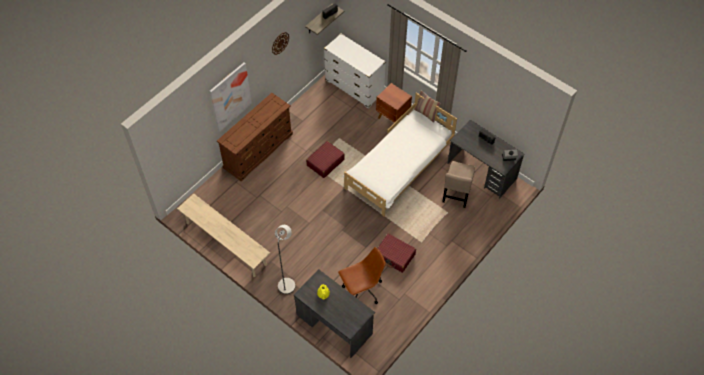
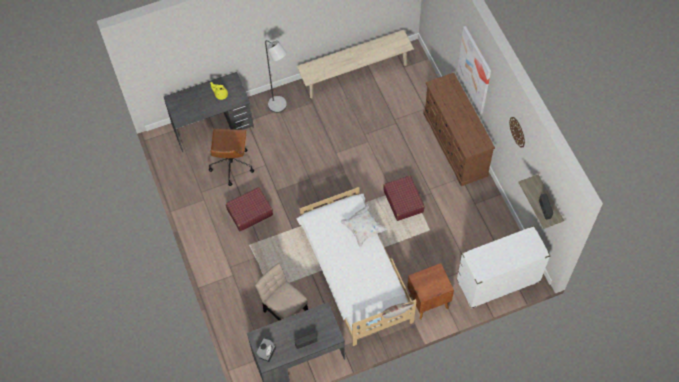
camera: 120 degrees right, 5 degrees up
(374, 157) = (363, 228): none -> white pillow

